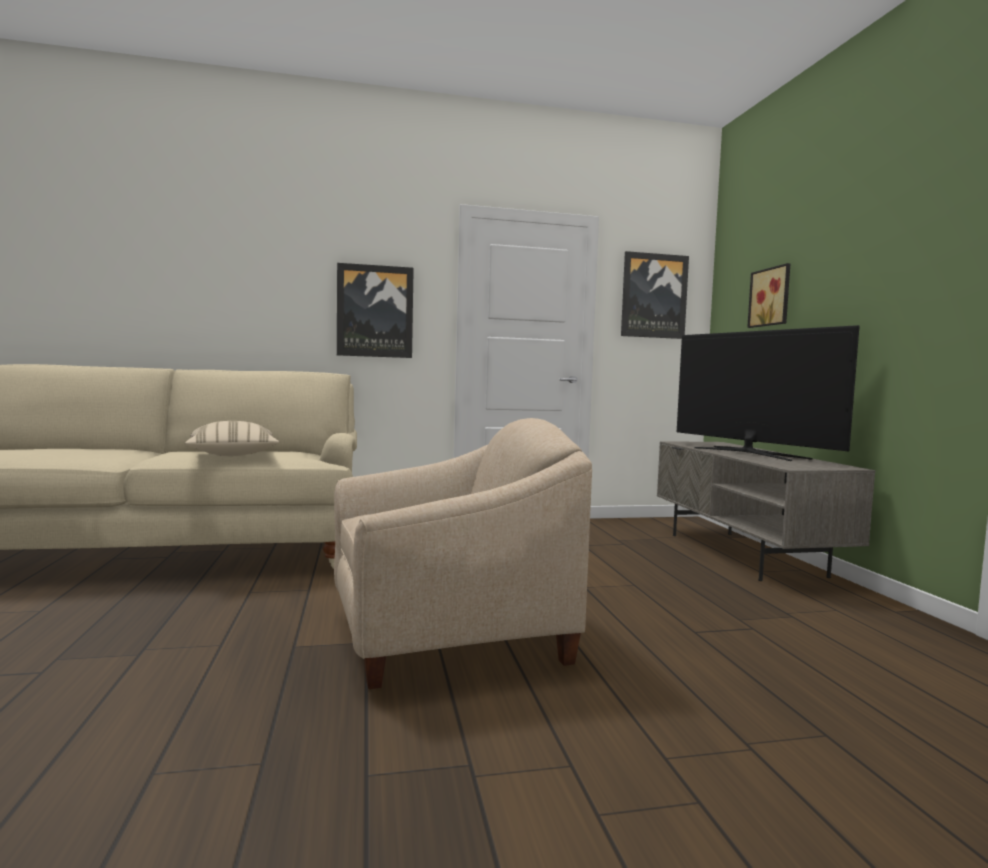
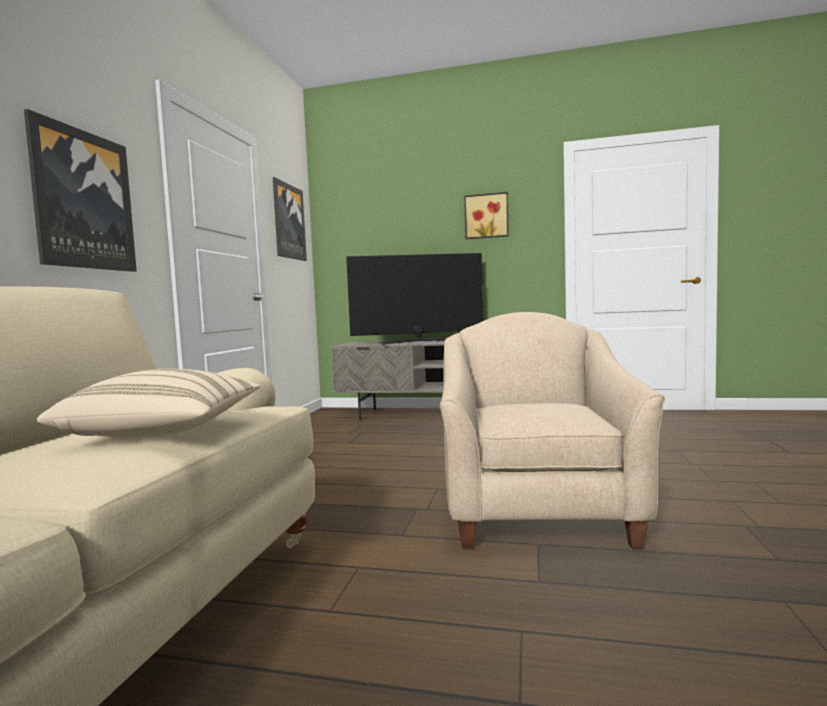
camera: 65 degrees left, 0 degrees up
(771, 297) = (387, 231): picture -> picture (486, 216)

